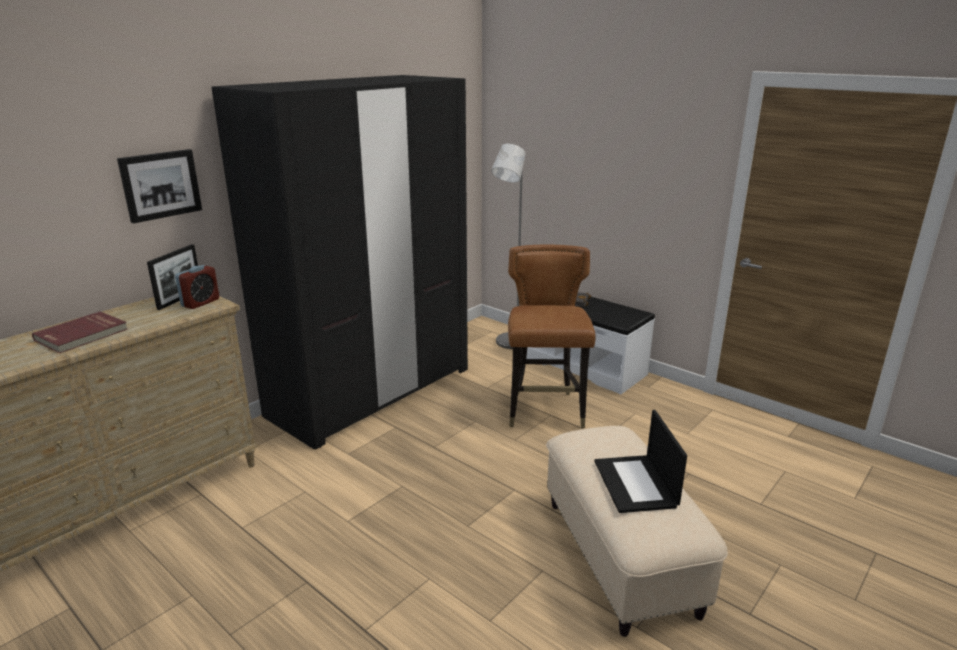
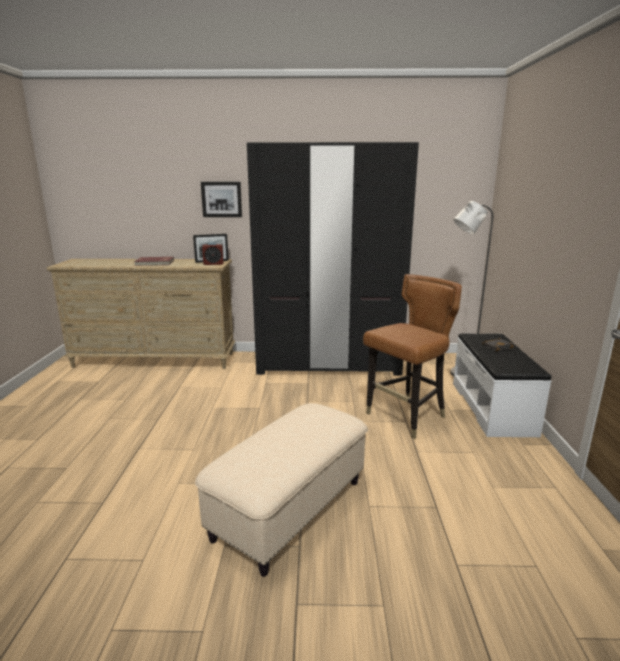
camera: 50 degrees right, 5 degrees down
(636, 484) = (279, 442): laptop -> none

